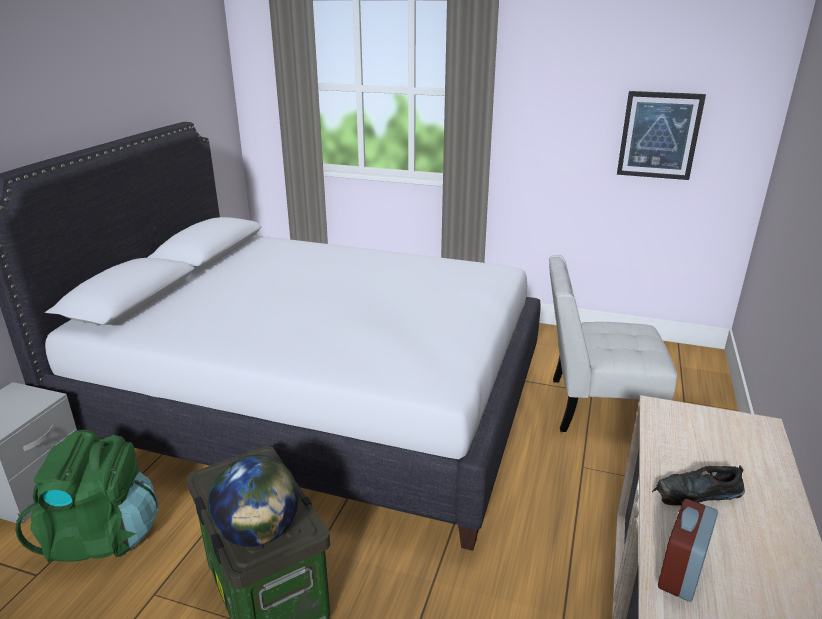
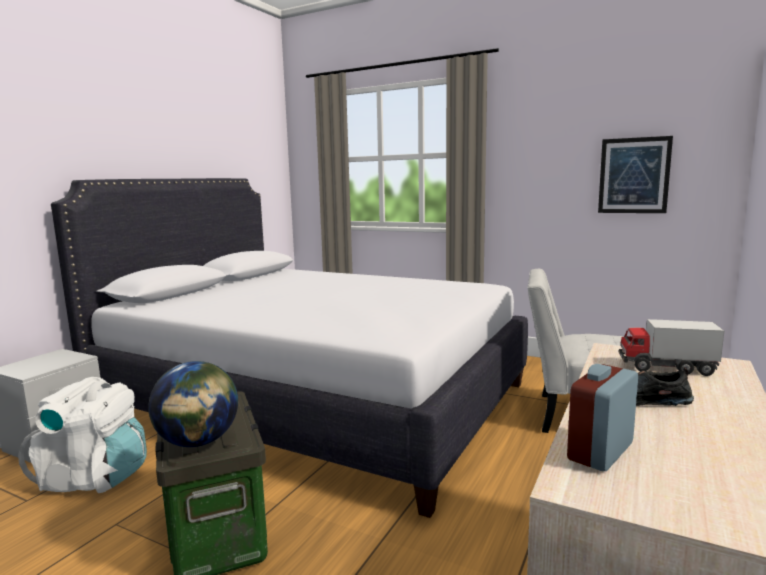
camera: 10 degrees right, 15 degrees down
(102, 536) = (95, 477): green backpack -> white backpack
(712, 436) = (666, 367): none -> toy truck

